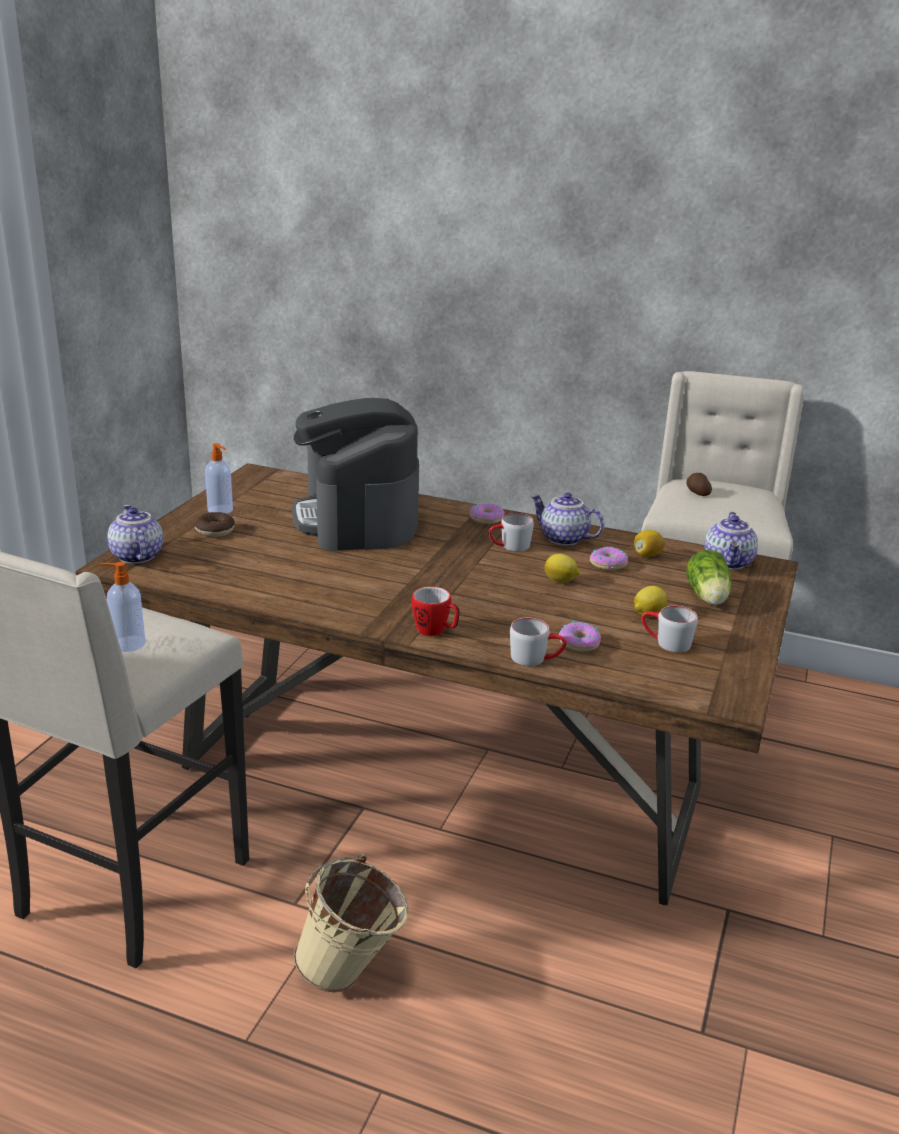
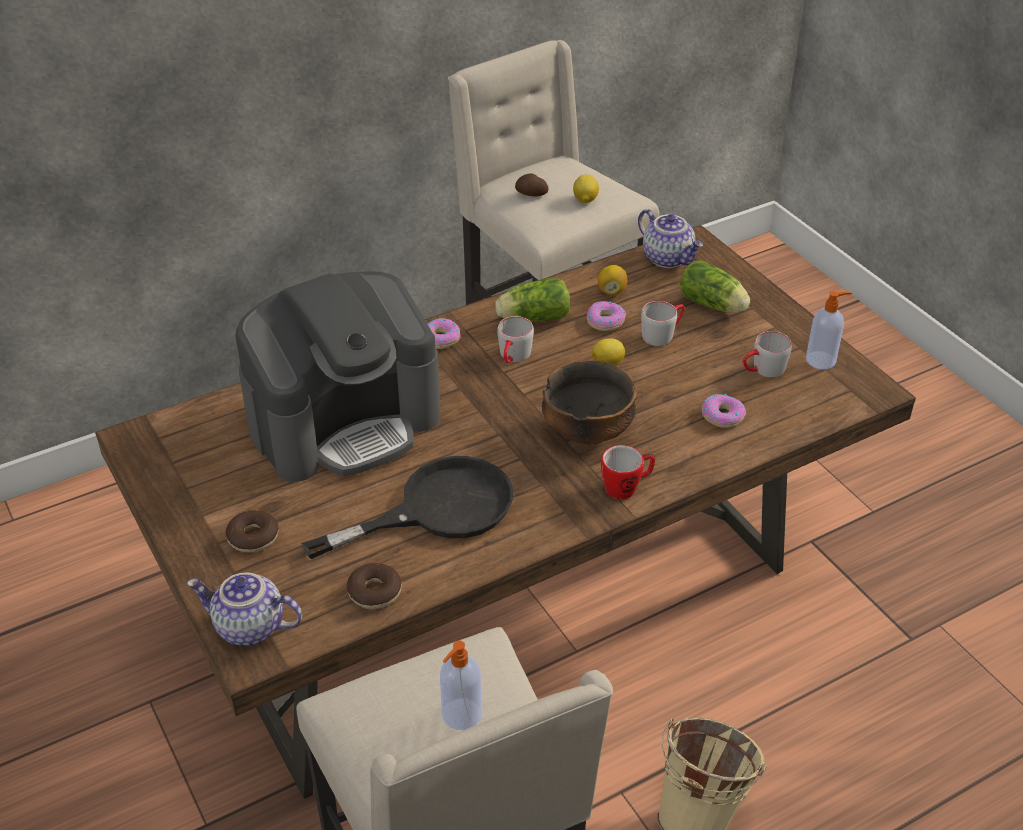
camera: 50 degrees left, 15 degrees up
(212, 581) = (374, 592): none -> donut
(221, 510) = (204, 510): soap dispenser -> soap dispenser (822, 360)
(316, 574) = (437, 509): none -> black frying pan
(357, 519) = (345, 421): coffee machine -> coffee machine turned 60 degrees counterclockwise
(473, 597) = (588, 432): none -> bowl
(536, 658) = (726, 454): grey mug -> grey mug (662, 333)
(562, 539) = (532, 318): teapot -> lettuce
(647, 614) = (711, 352): lemon -> lemon (585, 200)

